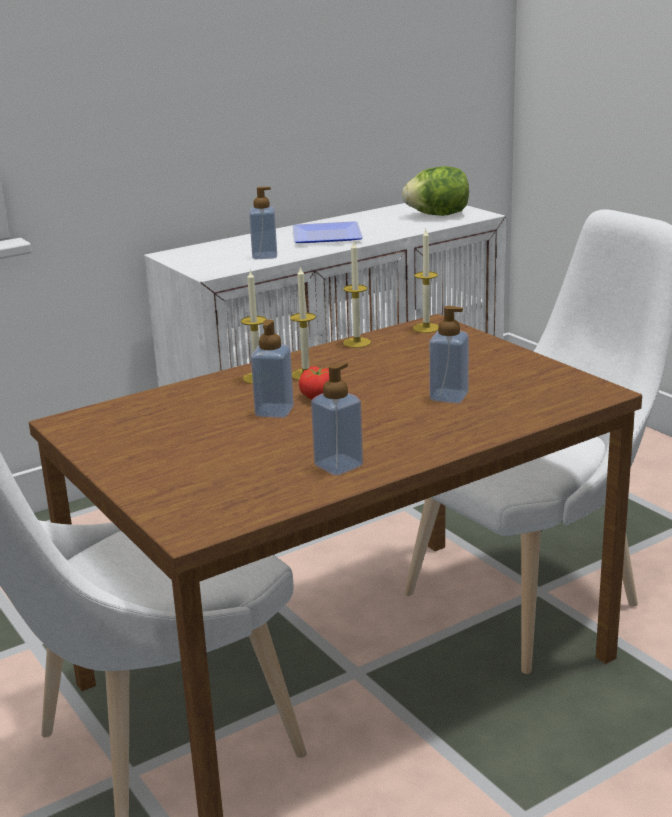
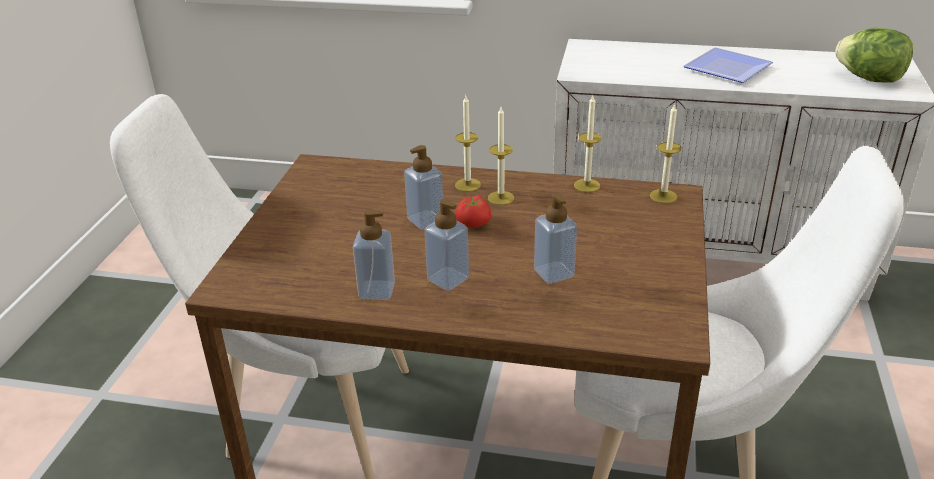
camera: 45 degrees right, 10 degrees up
(264, 256) = (643, 72): soap dispenser -> soap dispenser (448, 279)

